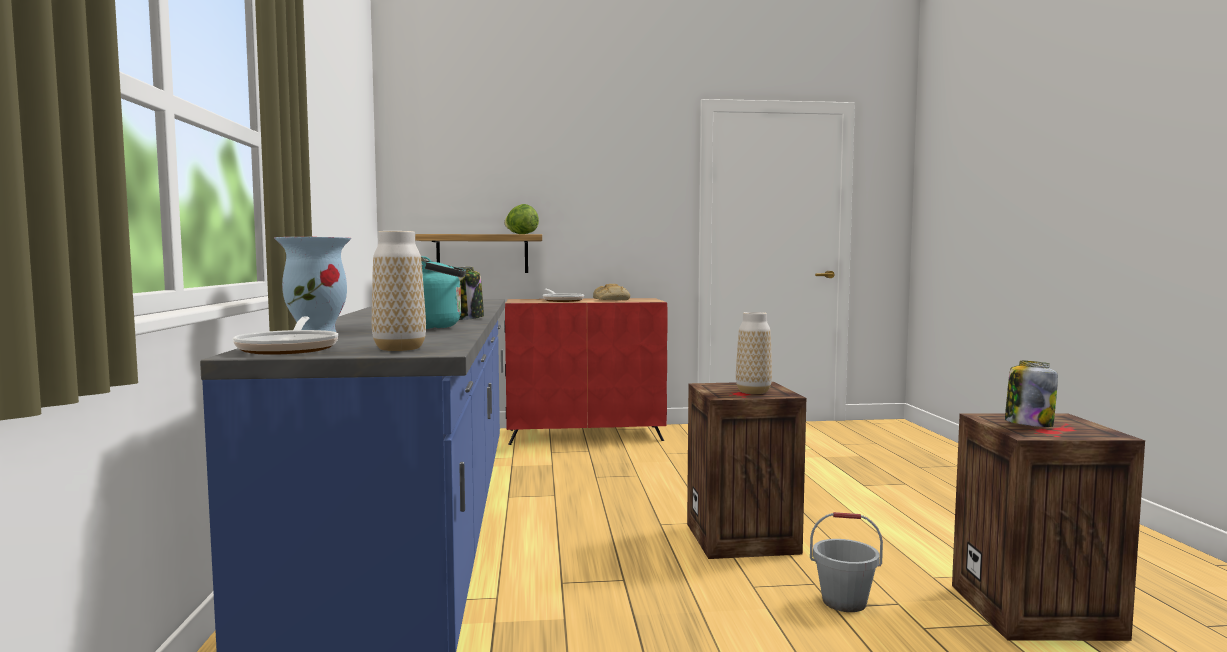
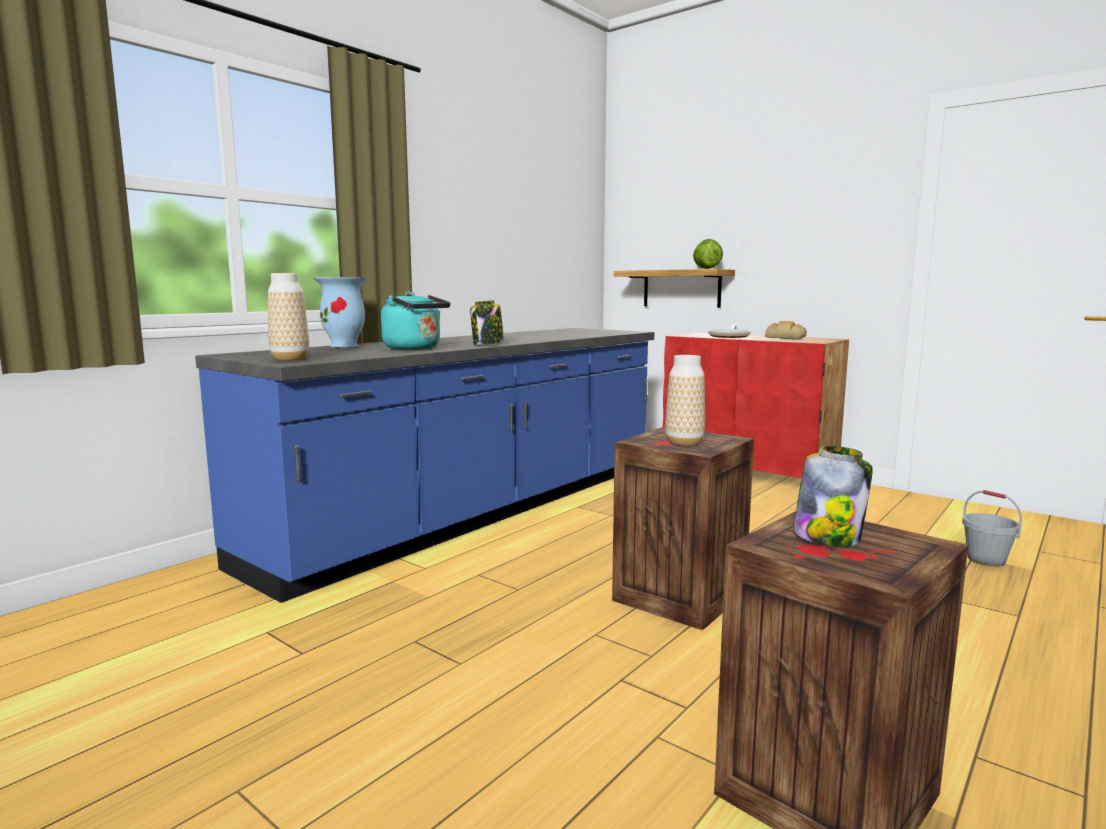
camera: 45 degrees right, 5 degrees up
(290, 348) = (258, 353): frying pan -> none
(844, 602) = (639, 681): grey bucket -> grey bucket (986, 560)

